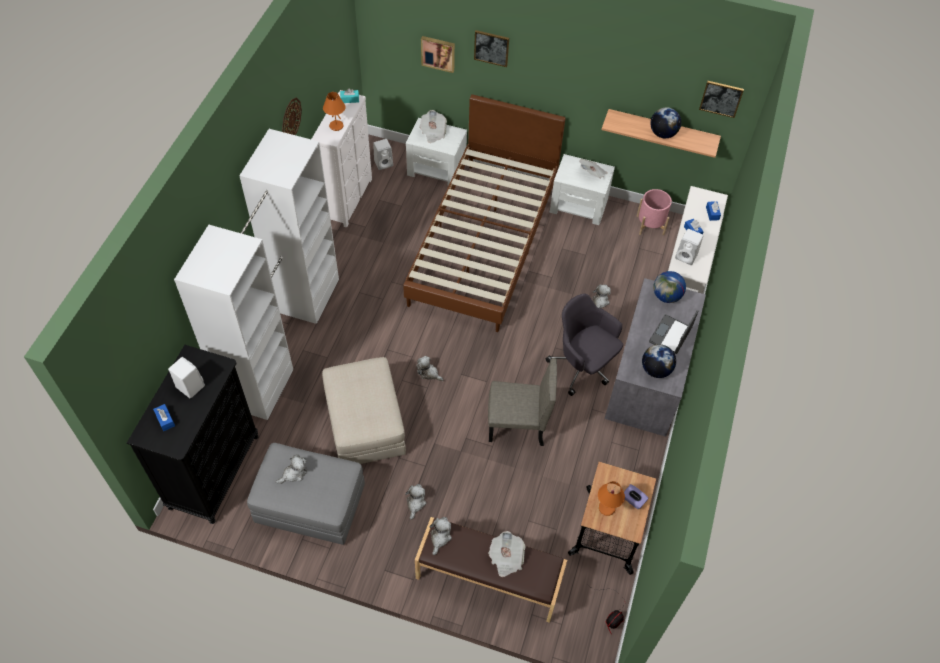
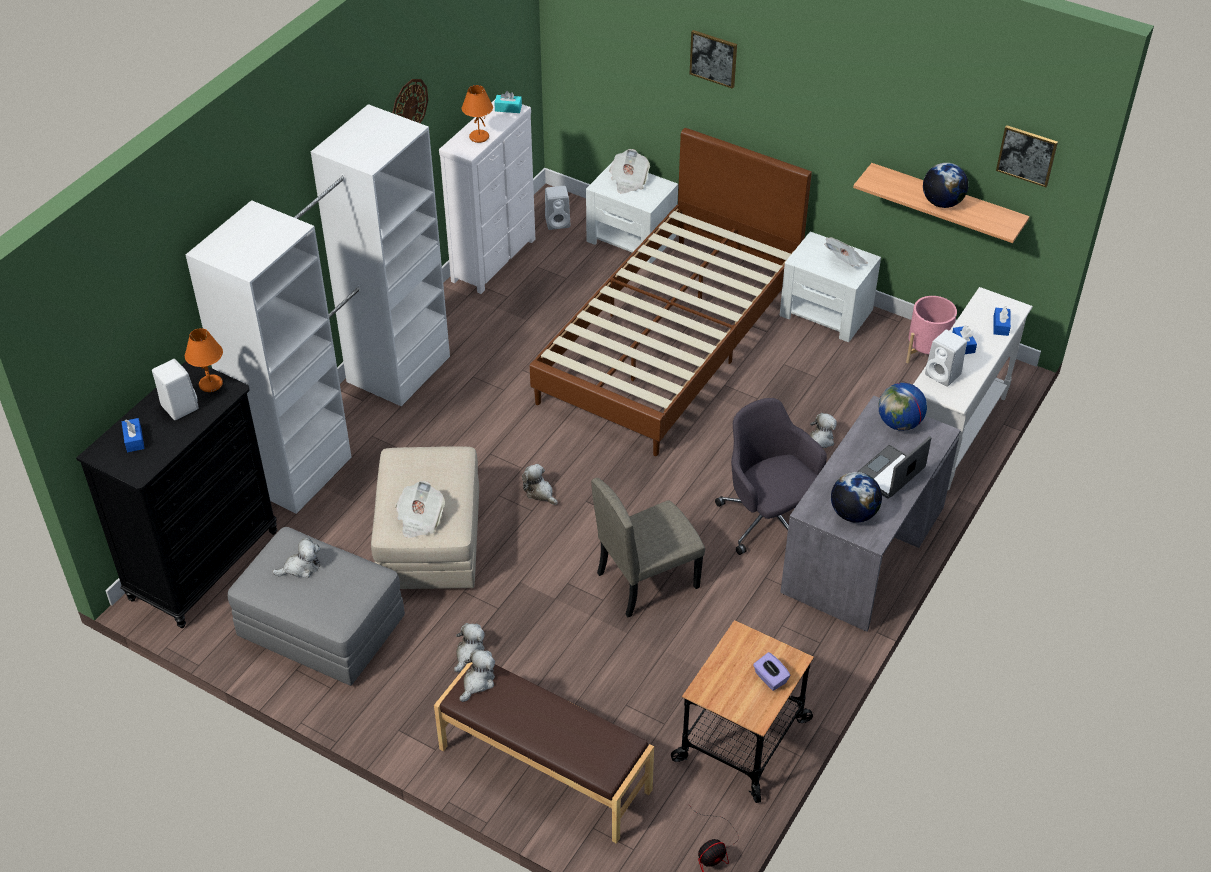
camera: 15 degrees right, 10 degrees down
(438, 53) = (643, 62): picture -> none
(506, 558) = (564, 725): newspaper -> newspaper (420, 520)
(517, 425) = (647, 579): beige chair -> beige chair turned 135 degrees clockwise
(607, 508) = (727, 681): orange table lamp -> orange table lamp (211, 384)

